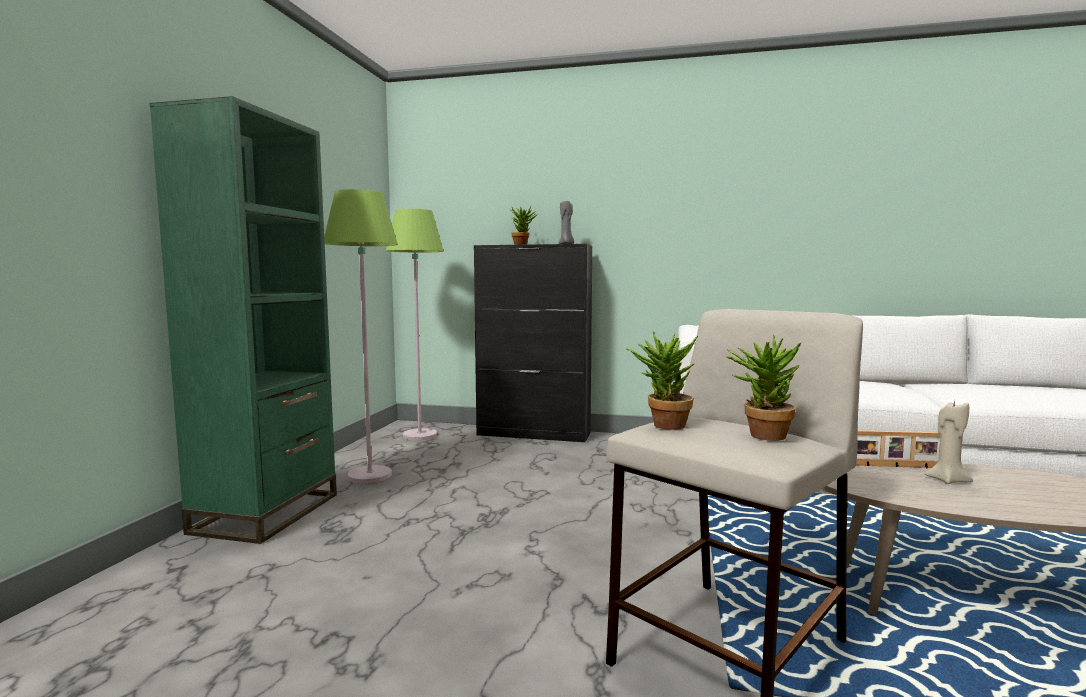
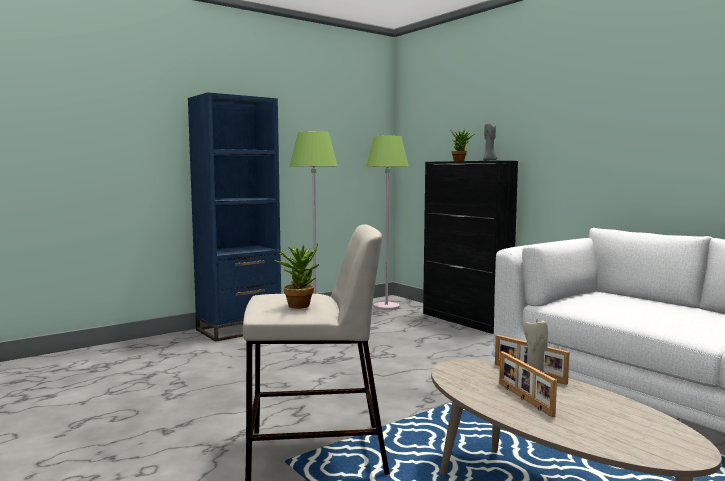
camera: 40 degrees right, 0 degrees up
(267, 513) = (239, 329): green bookcase -> blue bookcase
(662, 425) = (277, 293): potted plant -> none
(975, 493) = (524, 399): none -> picture frame

